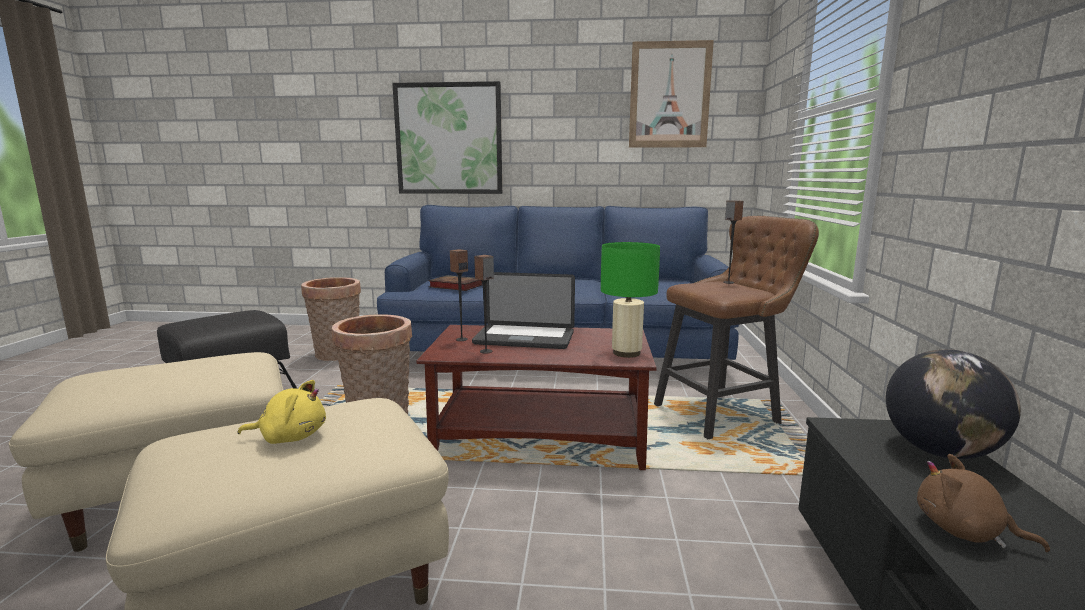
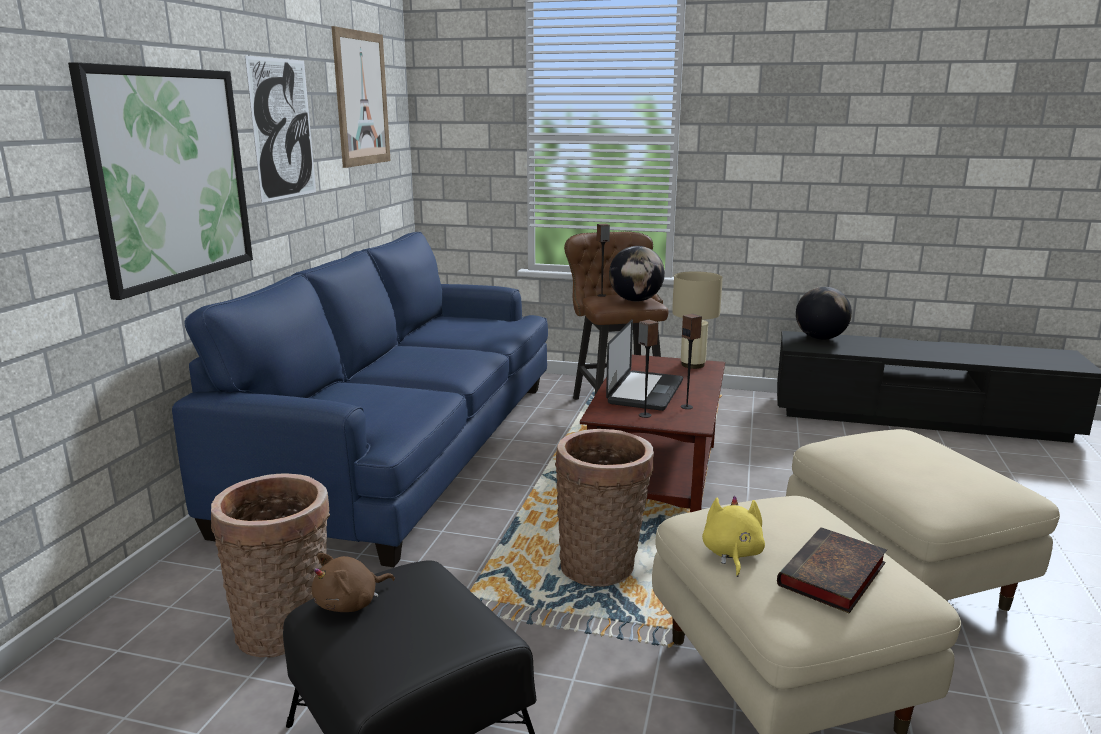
camera: 80 degrees left, 5 degrees up
(290, 437) = (915, 461): yellow plush toy -> yellow plush toy (731, 554)
(454, 286) = (395, 408): book -> book (832, 576)
(555, 117) = (283, 129): none -> picture
(626, 353) = (692, 365): green table lamp -> beige table lamp
(722, 290) = (635, 300): none -> globe
(965, 532) = (894, 352): brown plush toy -> brown plush toy (350, 603)

